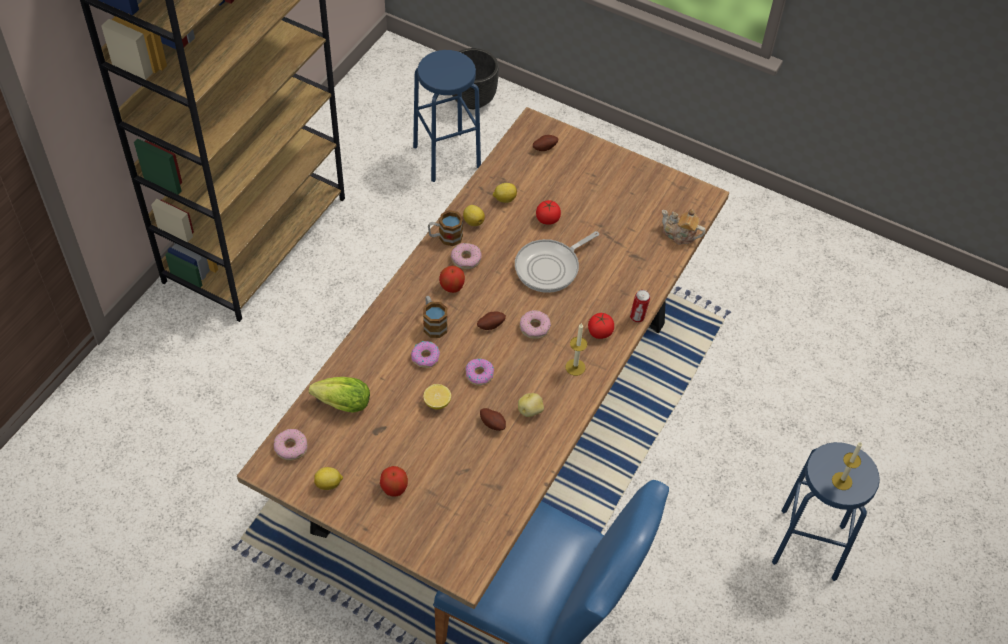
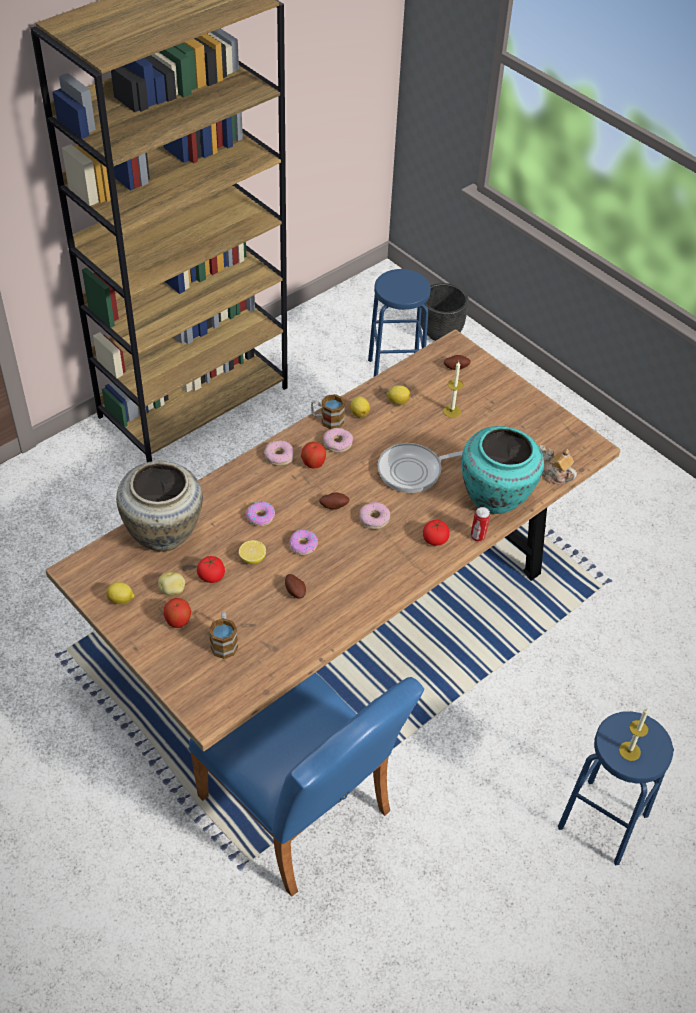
camera: 20 degrees right, 5 degrees down
(291, 447) = (103, 559): donut -> donut (279, 456)
(340, 403) = (164, 534): lettuce -> beige vase
(433, 323) = (281, 490): mug -> mug (224, 642)
(530, 411) = (336, 590): potato -> potato (172, 590)
(547, 219) = (430, 429): tomato -> tomato (211, 576)
(575, 367) = (397, 564): candle -> candle (452, 411)
(638, 274) = (496, 498): none -> turquoise vase

